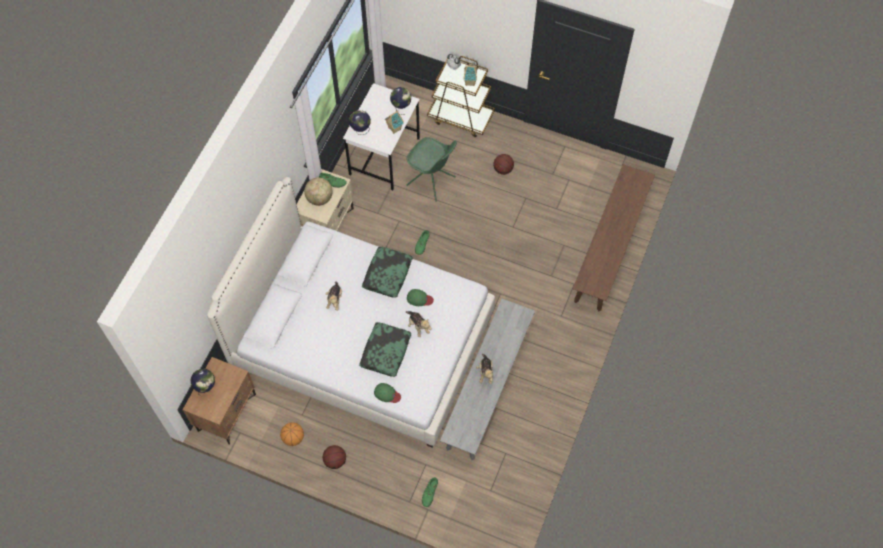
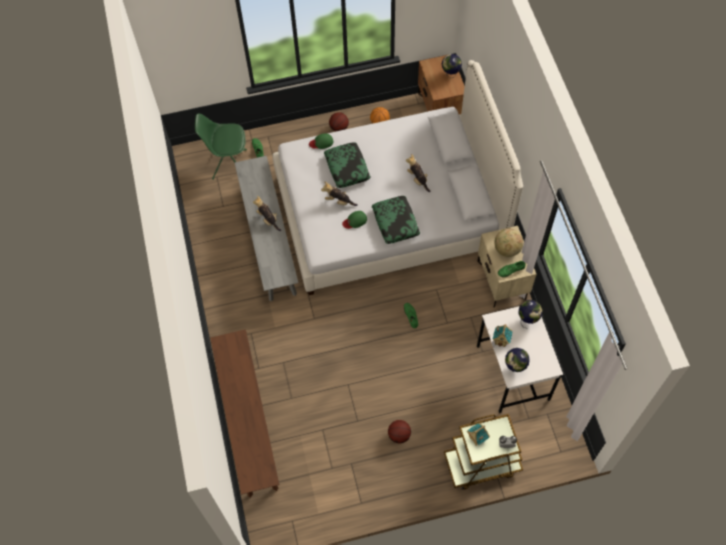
camera: 145 degrees right, 0 degrees up
(431, 181) = (451, 378): green chair -> green chair (228, 164)

